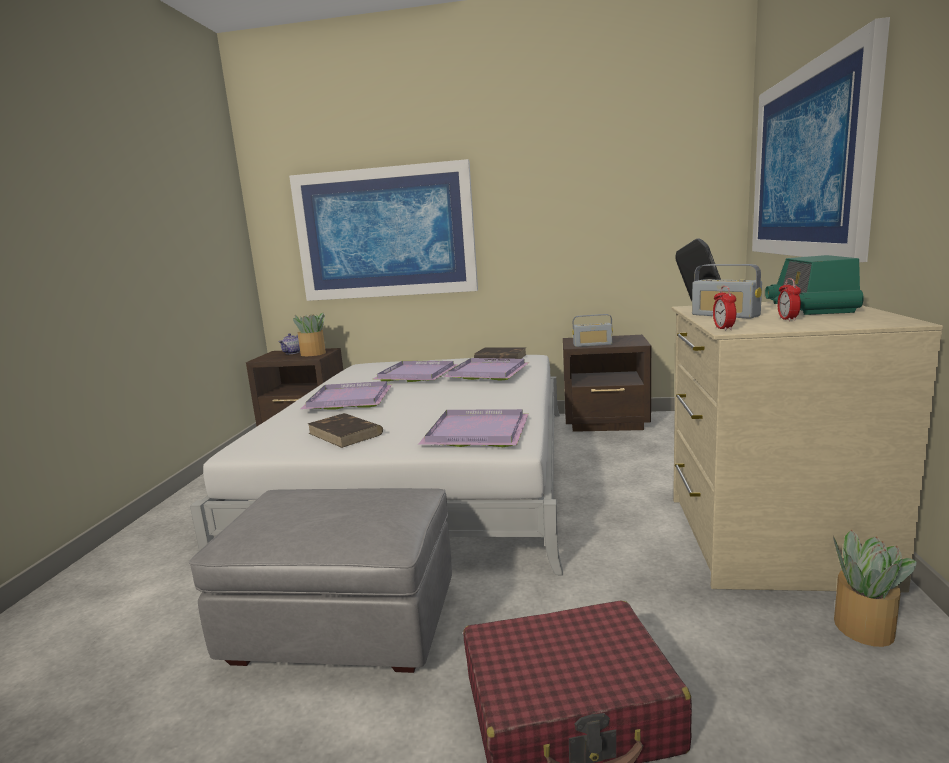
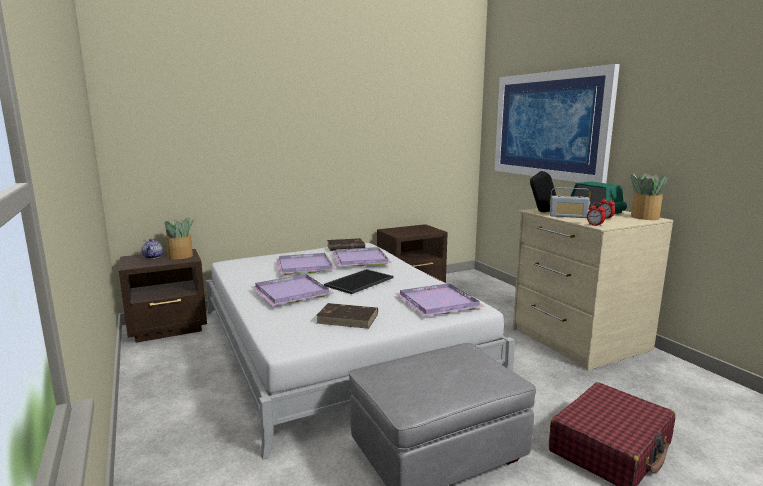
camera: 35 degrees left, 0 degrees up
(385, 233) = (241, 147): picture -> none
(435, 397) = (359, 282): none -> tray
(592, 344) = (409, 233): radio -> none
(863, 627) = (657, 369): potted plant -> potted plant (644, 217)

